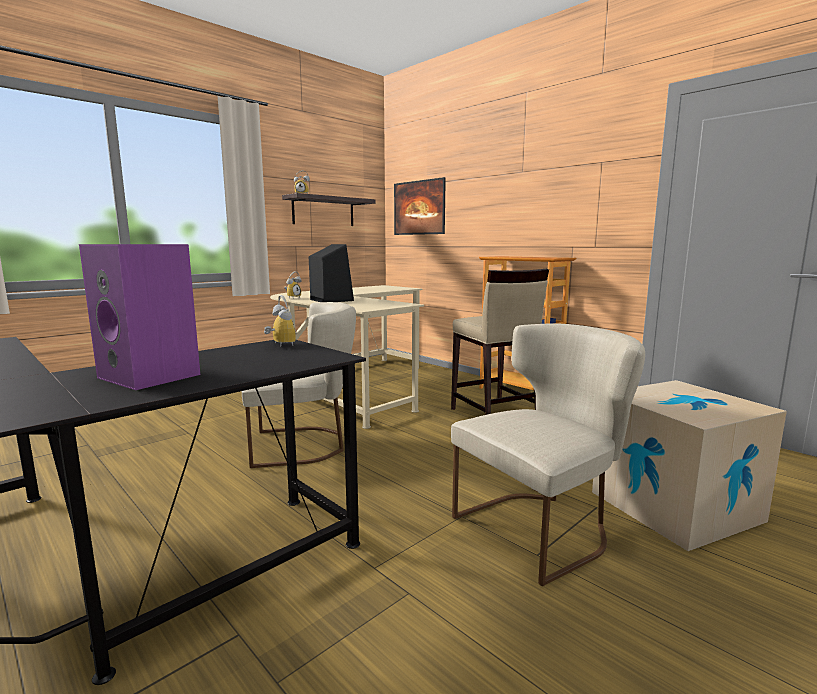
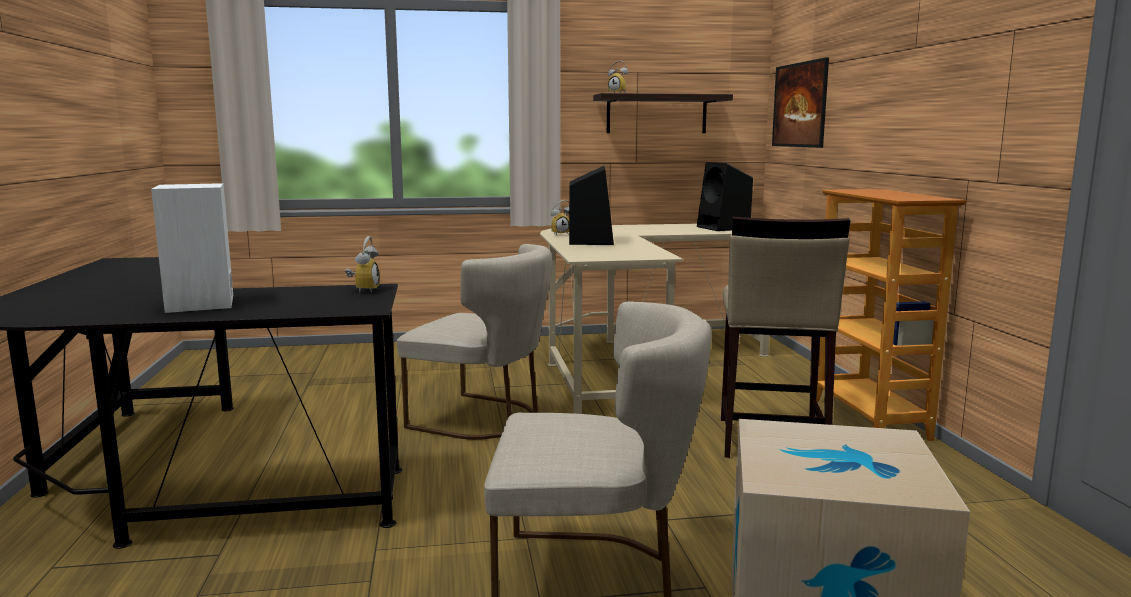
camera: 35 degrees right, 0 degrees up
(152, 376) = (202, 303): purple speaker -> white speaker
(384, 288) = (724, 228): none -> black speaker

